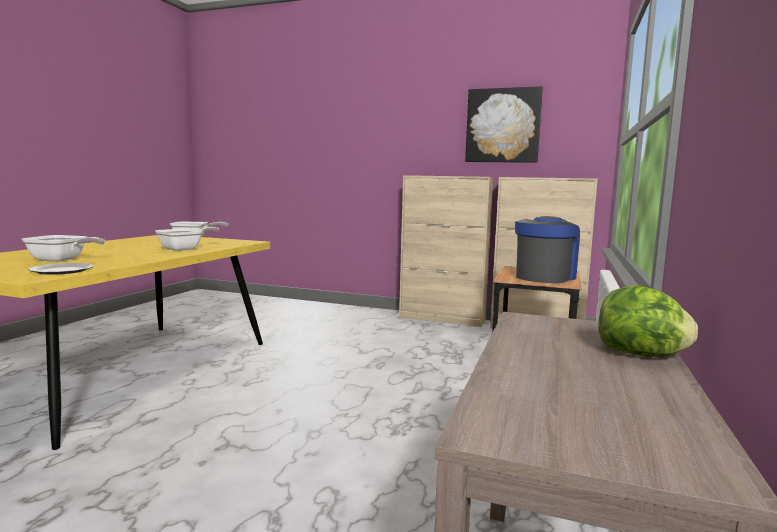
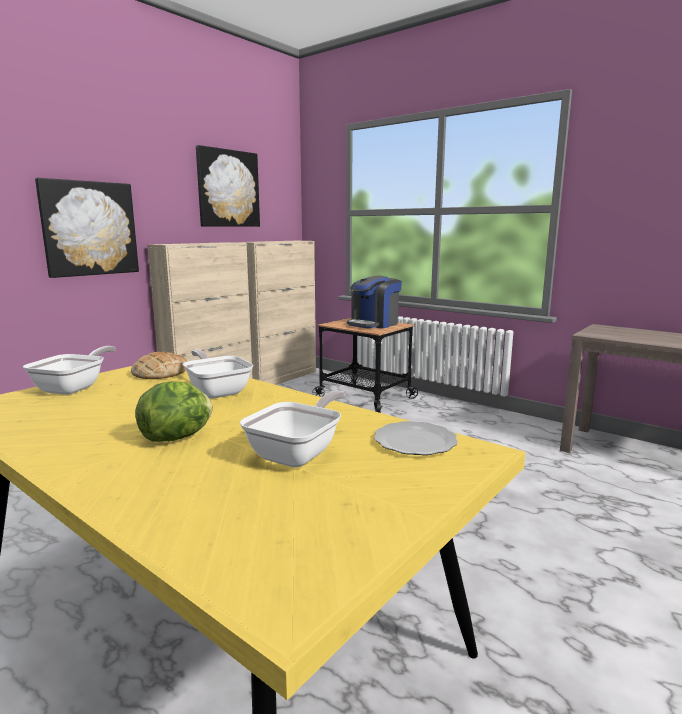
camera: 70 degrees left, 5 degrees up
(226, 242) = (160, 373): none -> bread
(371, 163) = (89, 228): none -> picture
(545, 277) = (374, 324): coffee machine -> coffee machine turned 105 degrees counterclockwise
(640, 355) = (646, 331): lettuce -> lettuce (178, 437)

